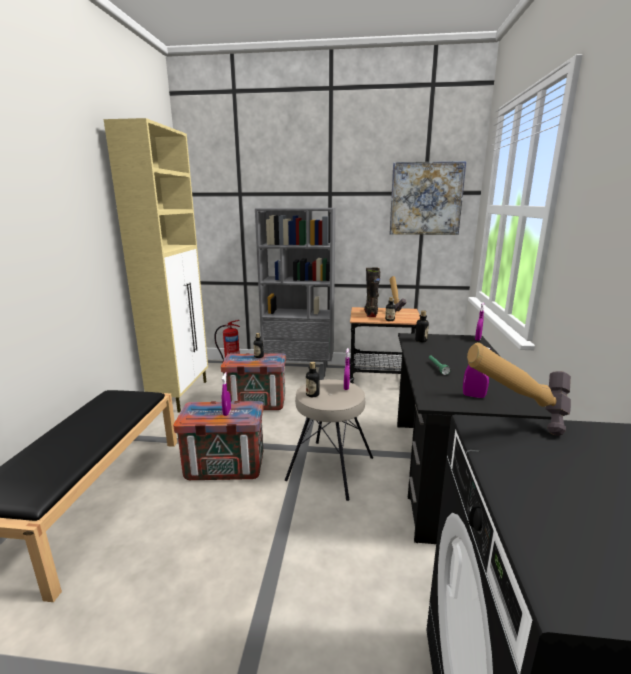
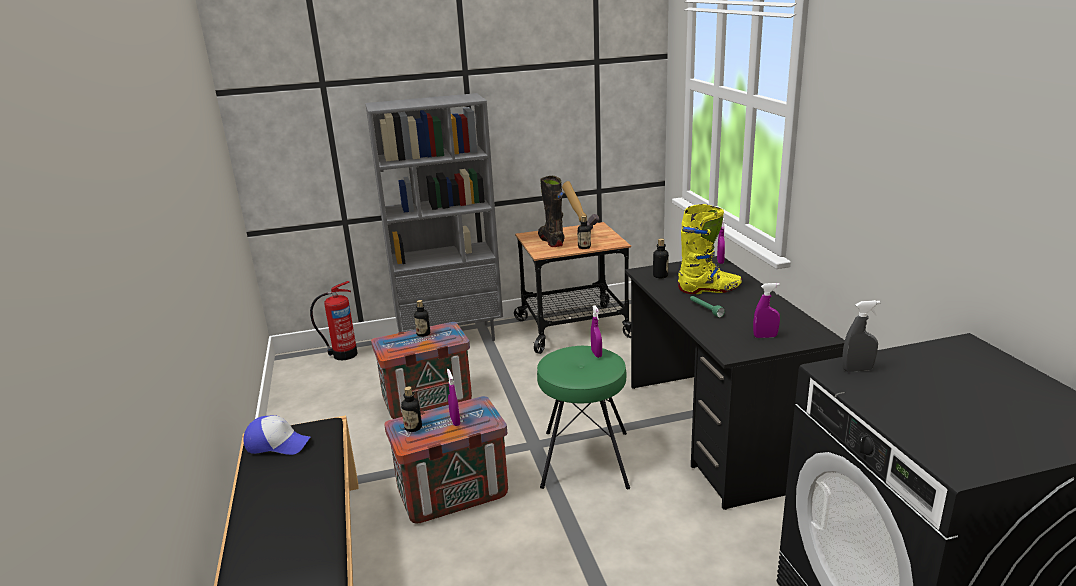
camera: 20 degrees left, 5 degrees up
(112, 399) = (277, 443): none -> cap
(181, 394) = (301, 415): beige cabinet -> none
(312, 394) = (565, 372): bottle -> bottle (413, 427)
(329, 468) = (584, 459): beige stool -> green stool
(426, 199) = (599, 70): picture -> none
(452, 355) = (709, 290): none -> yellow boot
(512, 432) = (857, 369): hammer -> grey spray bottle

